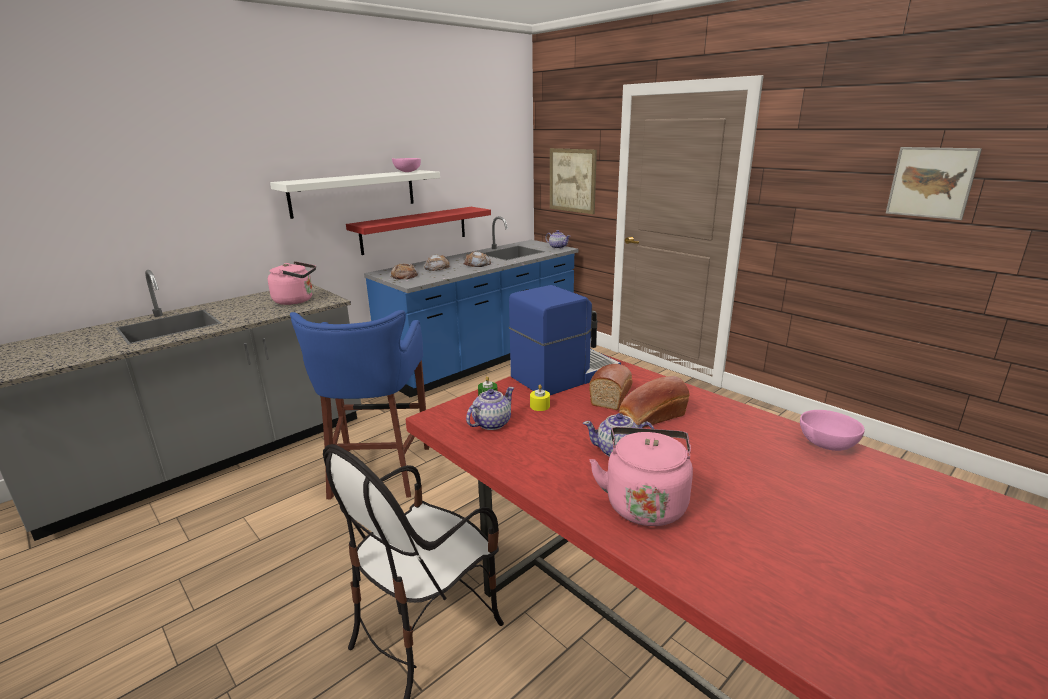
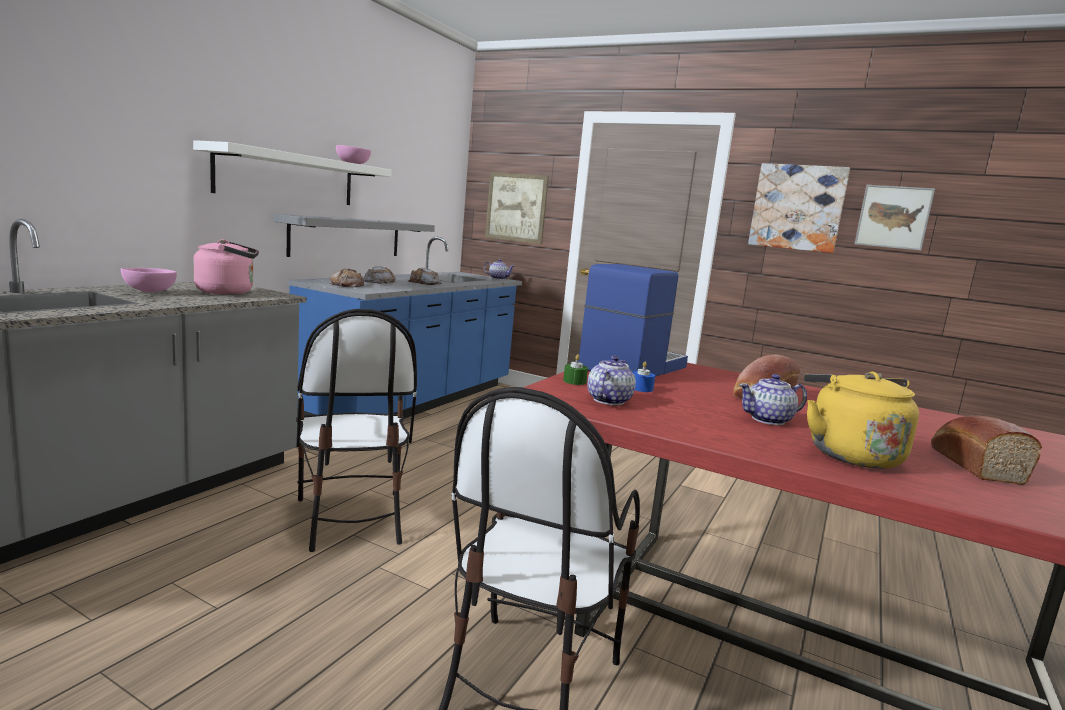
camera: 20 degrees left, 10 degrees down
(378, 473) = (351, 519): blue stool -> chair
(414, 230) = (347, 237): red shelf -> grey shelf
(540, 406) = (641, 388): yellow candle -> blue candle
(612, 395) = (702, 382): bread -> bread (973, 464)
(644, 502) = (849, 454): pink kettle -> yellow kettle
(824, 445) = (935, 415): pink bowl -> pink bowl (148, 291)
(826, 174) = (797, 207): none -> picture

